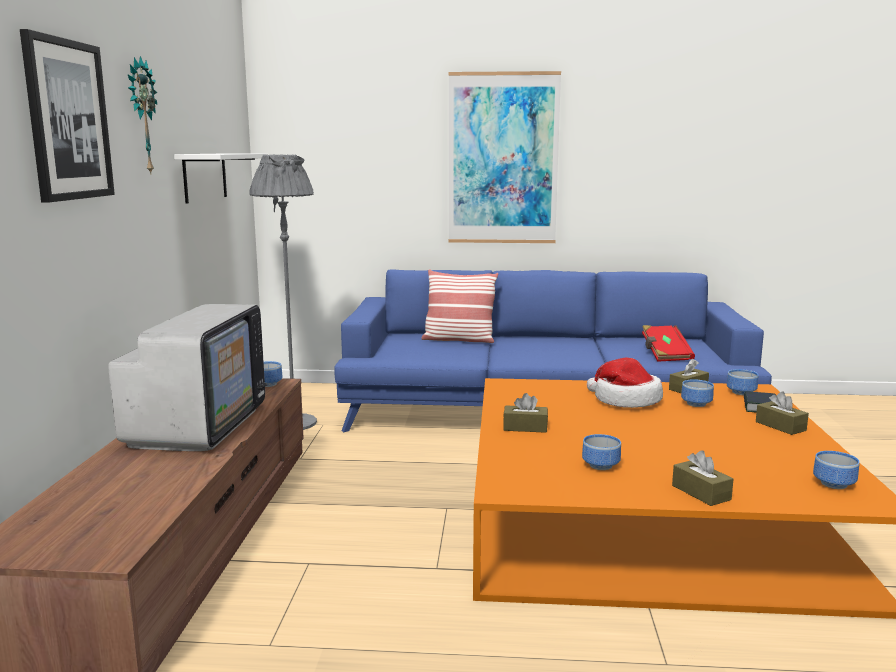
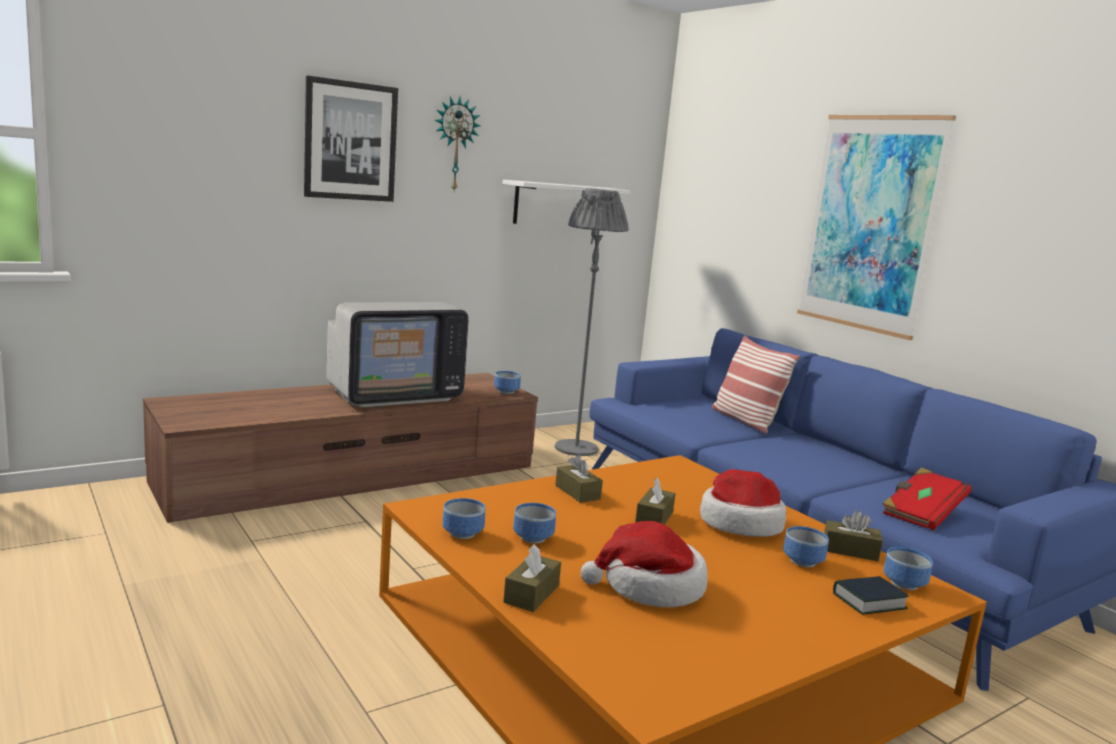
camera: 50 degrees right, 0 degrees up
(709, 453) = (650, 586): none -> hat
(780, 426) = (820, 621): brown tissue box -> brown tissue box (654, 518)
(834, 485) = (667, 672): bowl -> bowl (460, 533)

